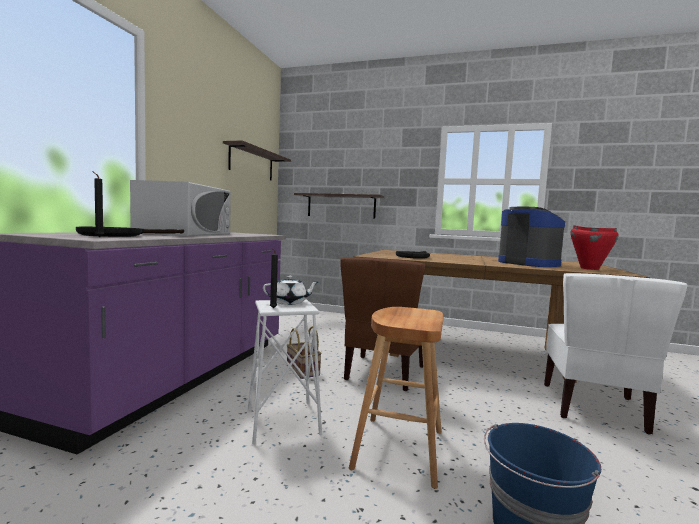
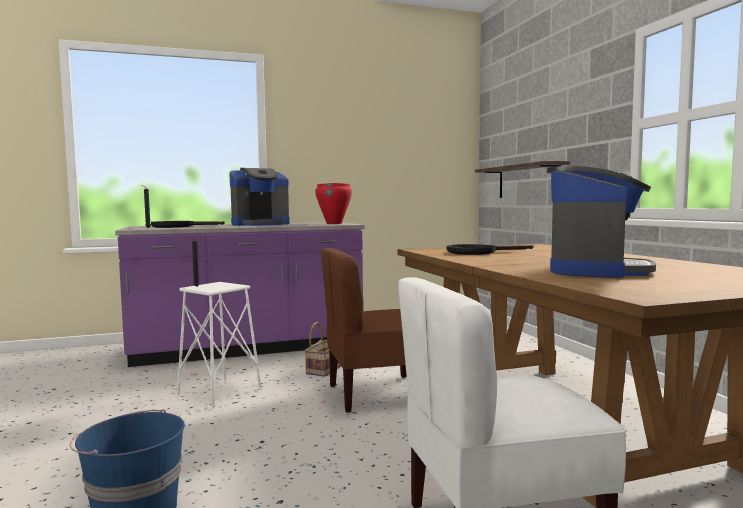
camera: 55 degrees right, 0 degrees up
(185, 233) = (260, 224): white microwave -> coffee machine
(251, 163) = (420, 142): shelf -> none
(290, 302) = (225, 285): white teapot -> none
(399, 449) = (218, 436): brown stool -> none
(589, 268) = (659, 285): red cooking pot -> red cooking pot (334, 223)

